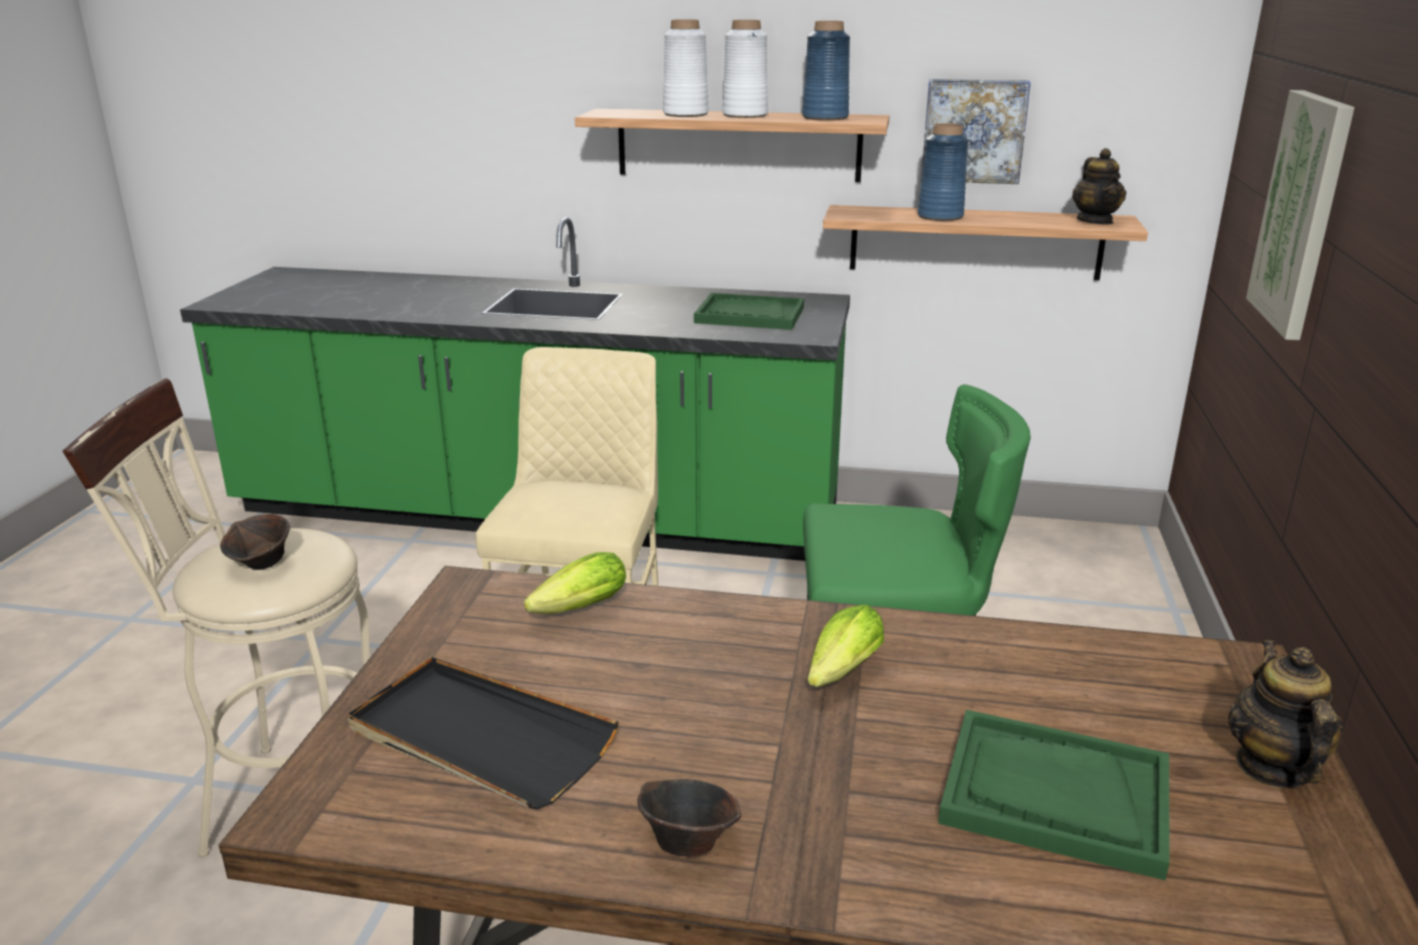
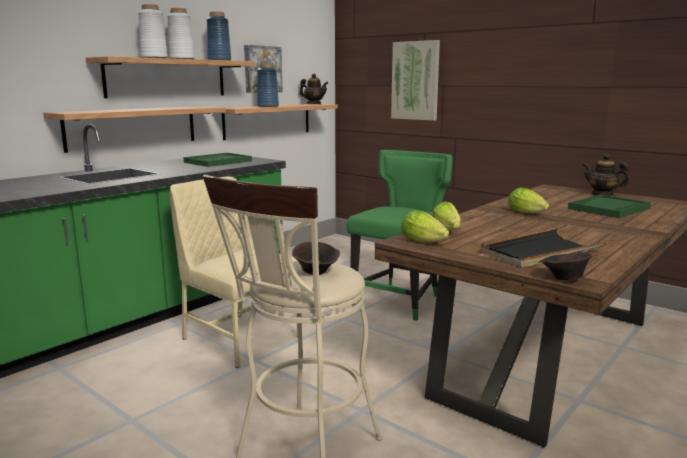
camera: 60 degrees left, 10 degrees down
(479, 605) = (424, 241): none -> lettuce
(665, 225) = (133, 127): none -> shelf
(687, 841) = (620, 238): brown bowl -> brown bowl (564, 279)

